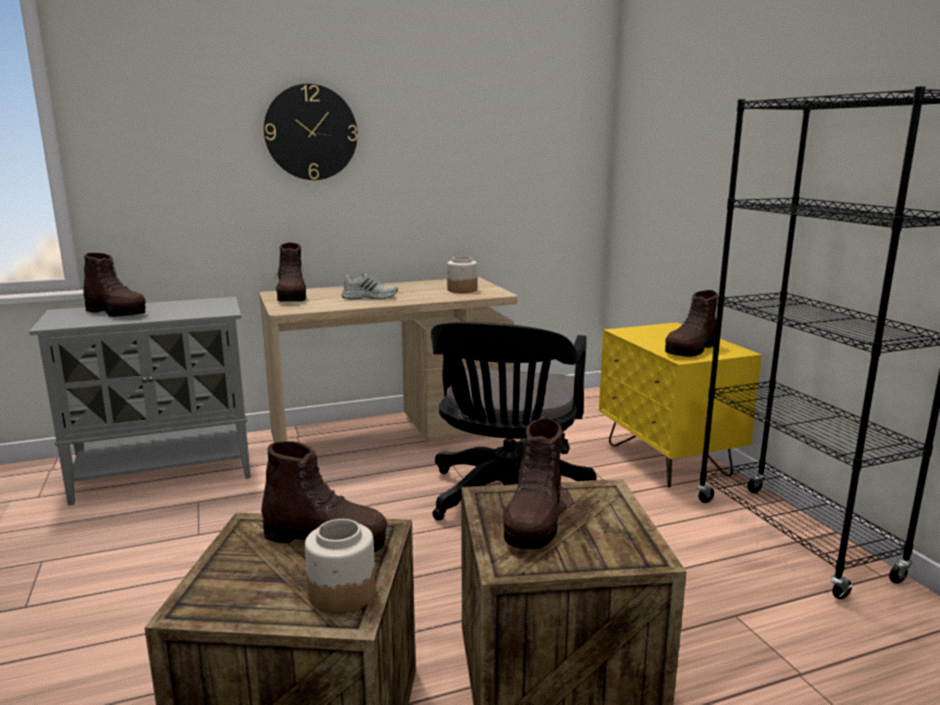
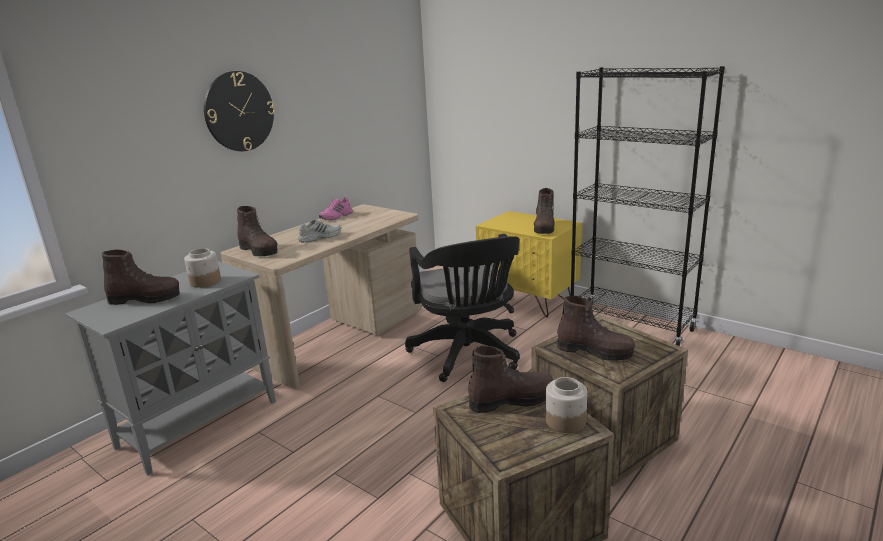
camera: 30 degrees left, 5 degrees up
(427, 283) = (336, 216): none -> pink shoe
(462, 290) = (373, 217): jar -> jar (205, 282)
(534, 522) = (595, 351): brown boot -> brown boot turned 45 degrees counterclockwise

